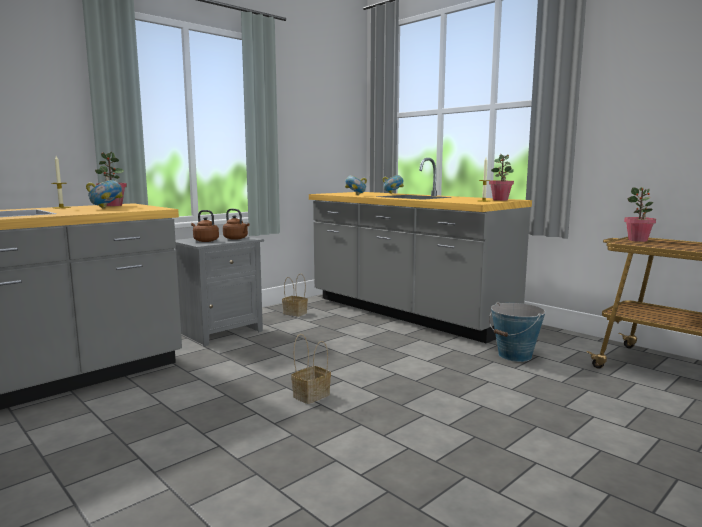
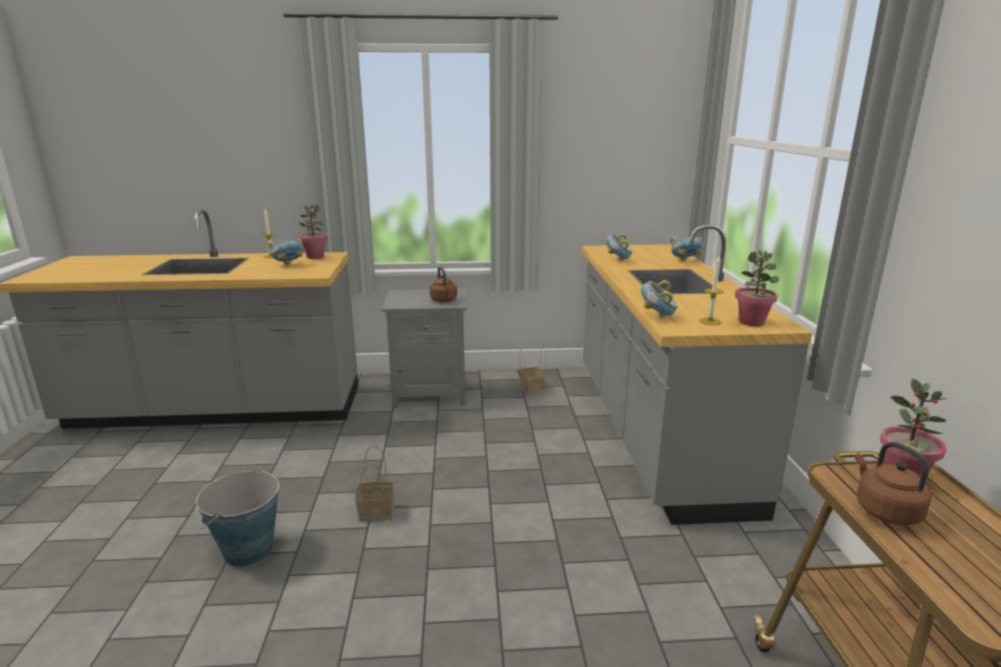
camera: 40 degrees right, 10 degrees up
(205, 241) = (410, 299): brown kettle -> brown kettle (884, 510)
(456, 202) = (657, 317): none -> bowl
(515, 355) = (674, 564): bucket -> bucket (248, 551)

